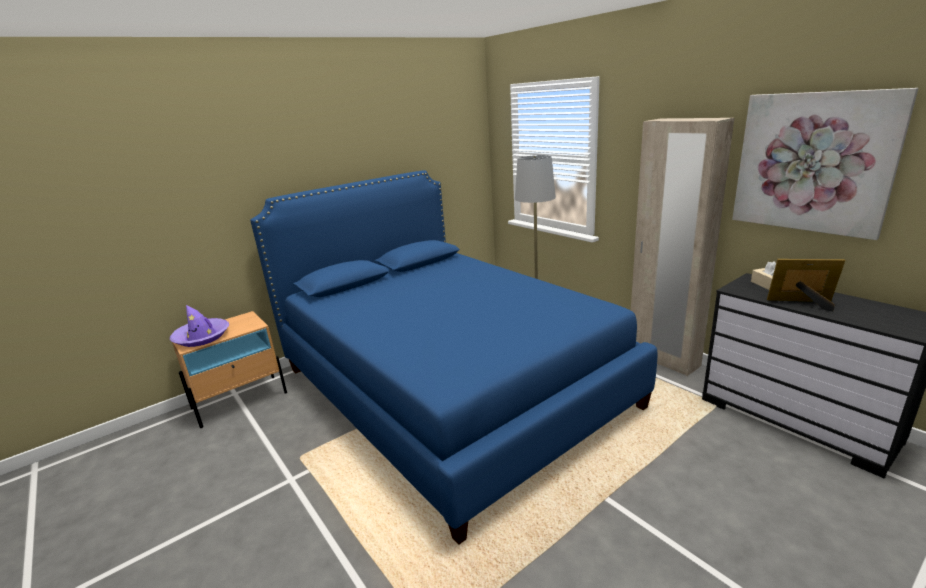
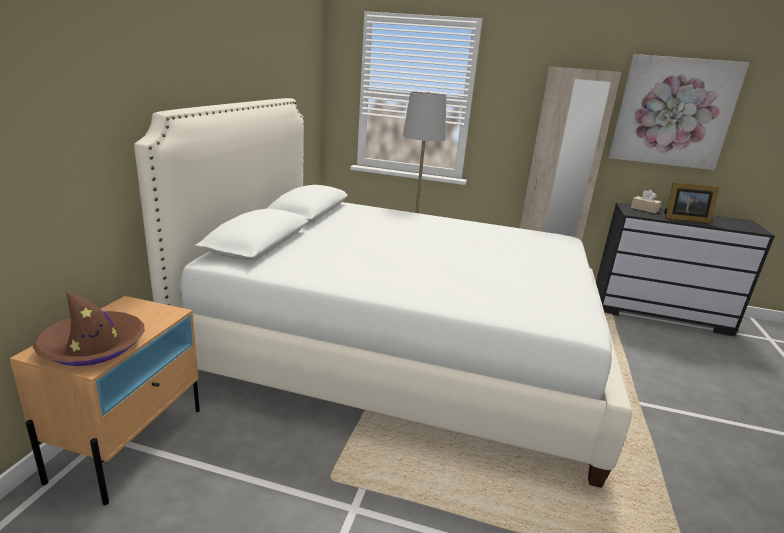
camera: 40 degrees left, 0 degrees up
(202, 337) = (93, 346): purple hat -> brown hat
(449, 386) = (400, 349): blue bed -> white bed
(803, 303) = (683, 219): picture frame -> picture frame turned 150 degrees counterclockwise

